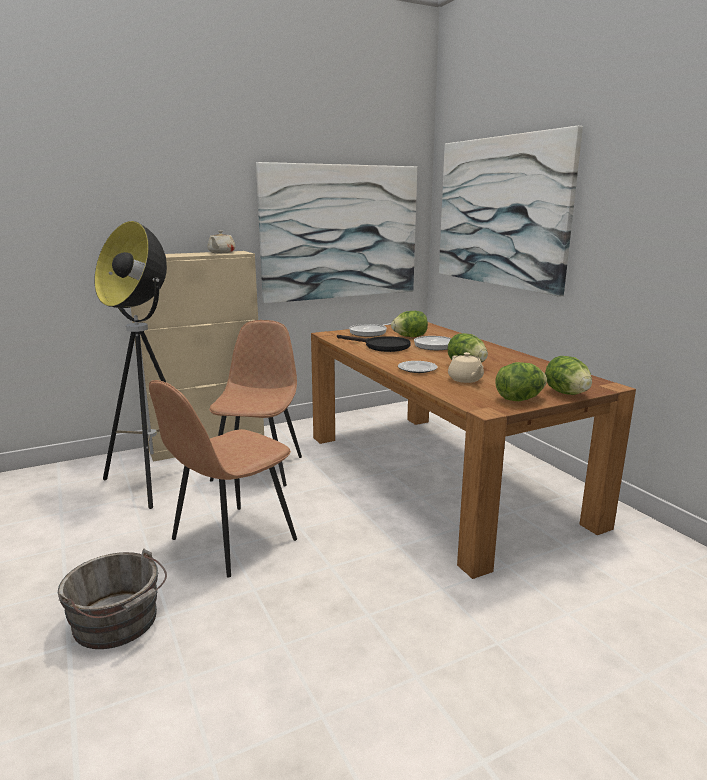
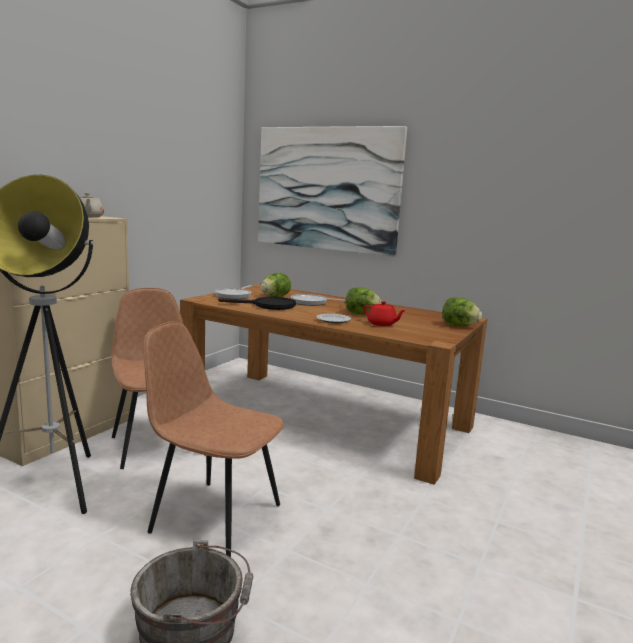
camera: 35 degrees left, 5 degrees down
(231, 541) = (214, 517): brown chair -> brown chair turned 105 degrees clockwise
(340, 232) = (179, 201): picture -> none
(465, 379) = (382, 324): beige teapot -> red teapot
(519, 399) = (441, 333): lettuce -> none

